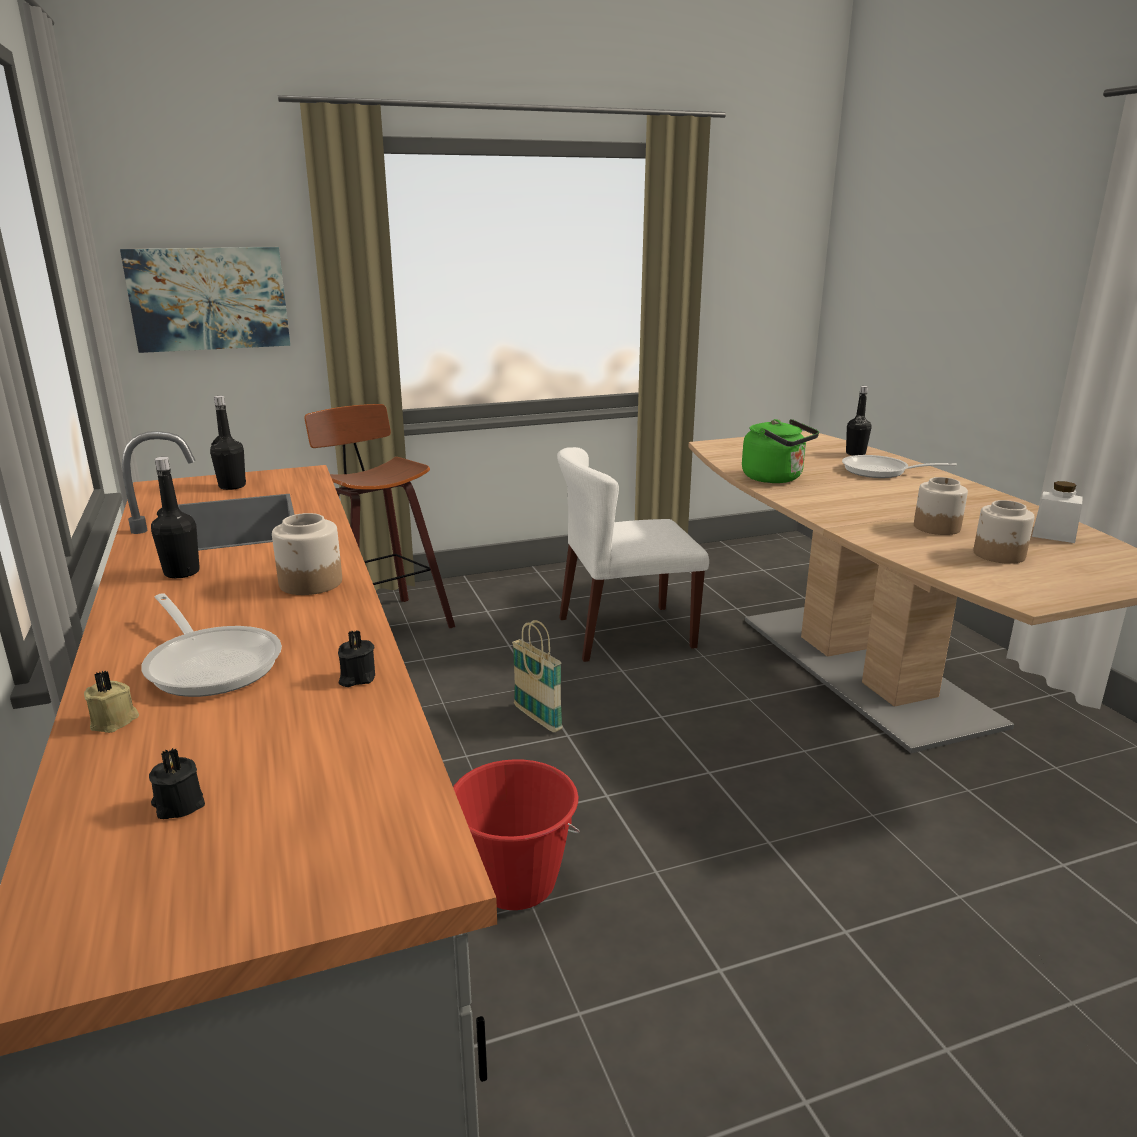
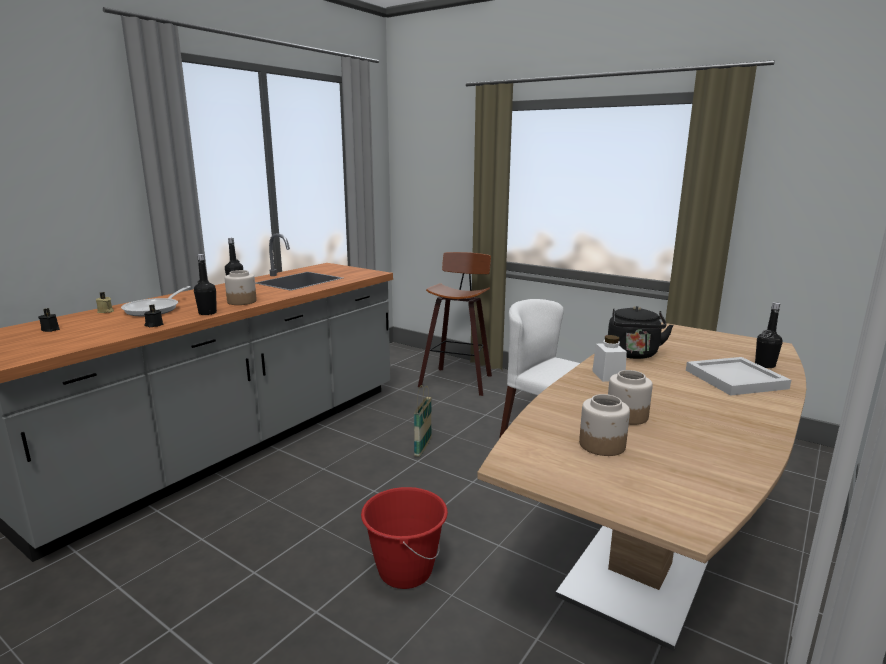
camera: 55 degrees right, 5 degrees down
(209, 298) = (434, 188): picture -> none
(232, 486) = (340, 271): black bottle -> black bottle (207, 313)
(515, 883) = (280, 491): red bucket -> red bucket (405, 571)
(776, 478) = (633, 354): green kettle -> black kettle
(881, 471) = (735, 379): frying pan -> white tray
(1053, 535) = (705, 463): white jar -> white jar (608, 375)

